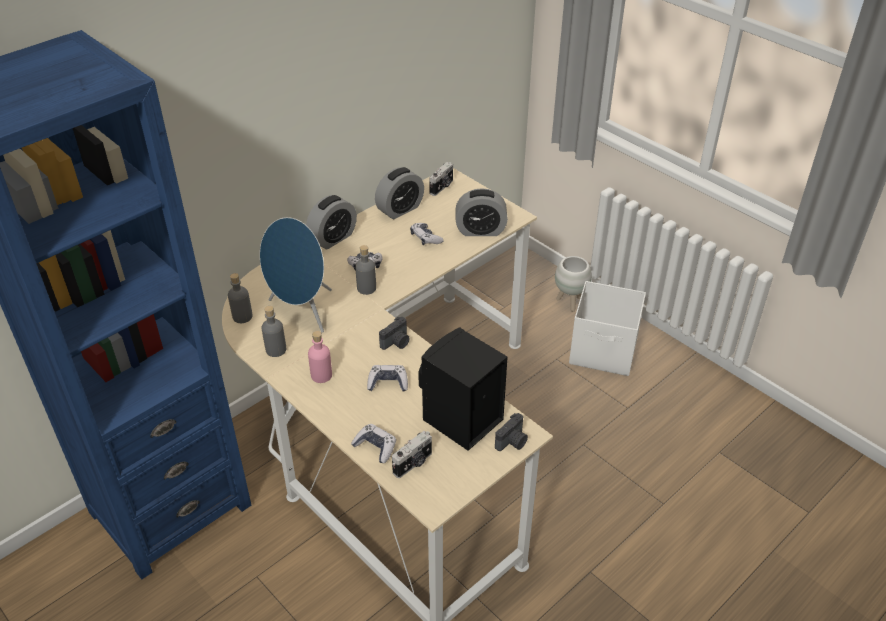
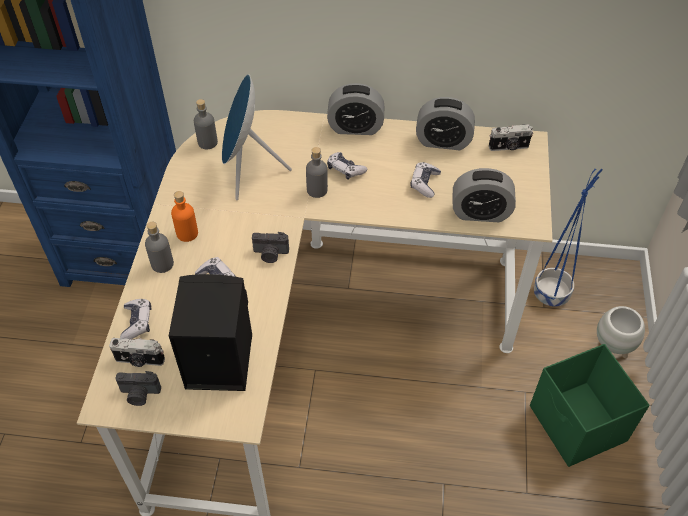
camera: 50 degrees right, 10 degrees up
(276, 350) = (190, 187): grey bottle -> grey bottle (162, 264)
(321, 375) = (187, 233): pink bottle -> orange bottle
(480, 230) = (480, 213): alarm clock -> alarm clock turned 45 degrees counterclockwise
(498, 296) = (552, 293): none -> blue planter
(512, 442) = (224, 416): camera -> camera (139, 394)
(604, 352) = (577, 425): white storage box -> green storage box

